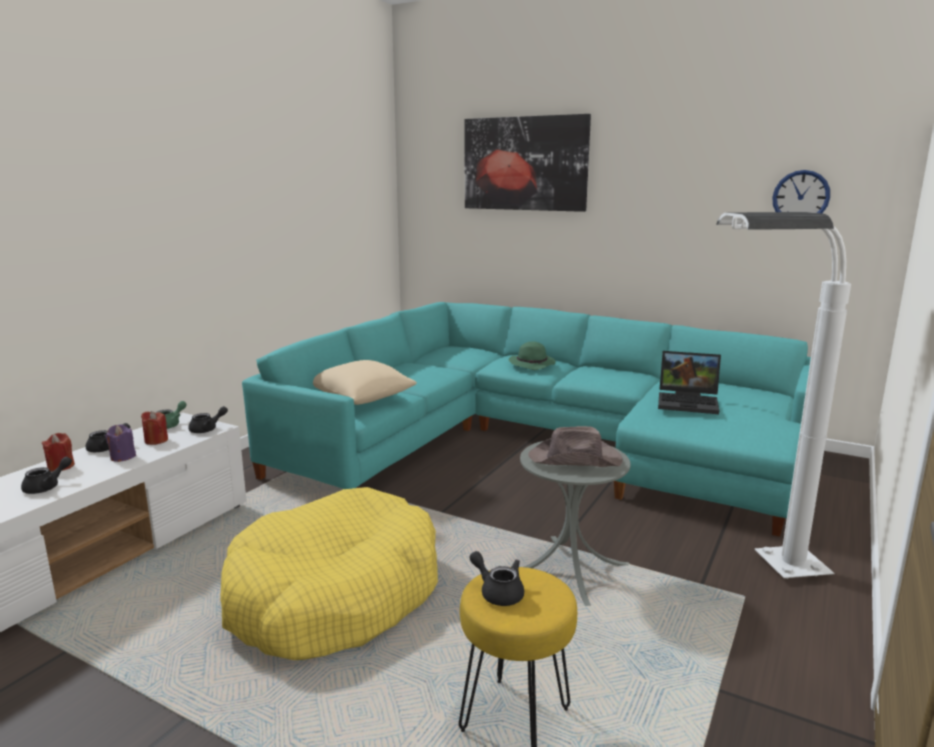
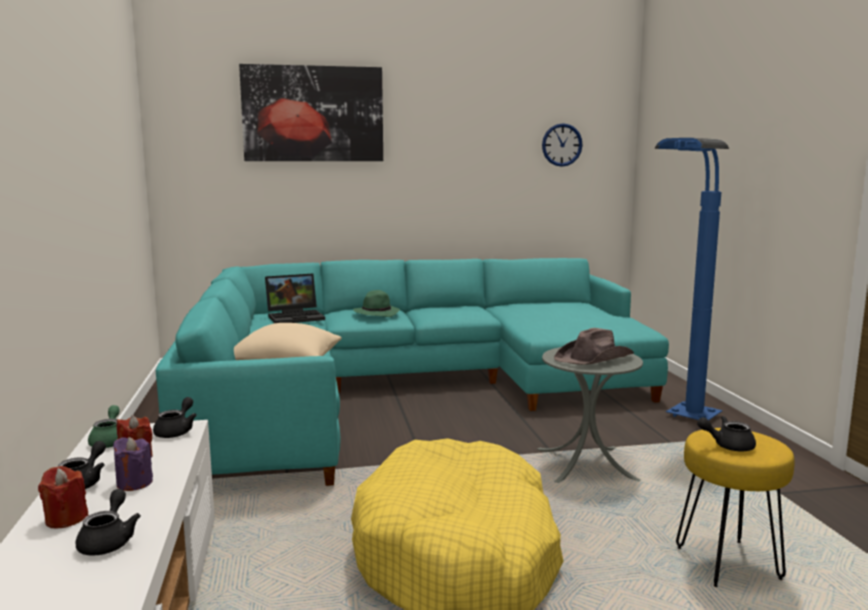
camera: 40 degrees left, 5 degrees down
(689, 402) = (552, 316): laptop -> laptop (296, 317)
(757, 570) = (682, 424): white floor lamp -> blue floor lamp

